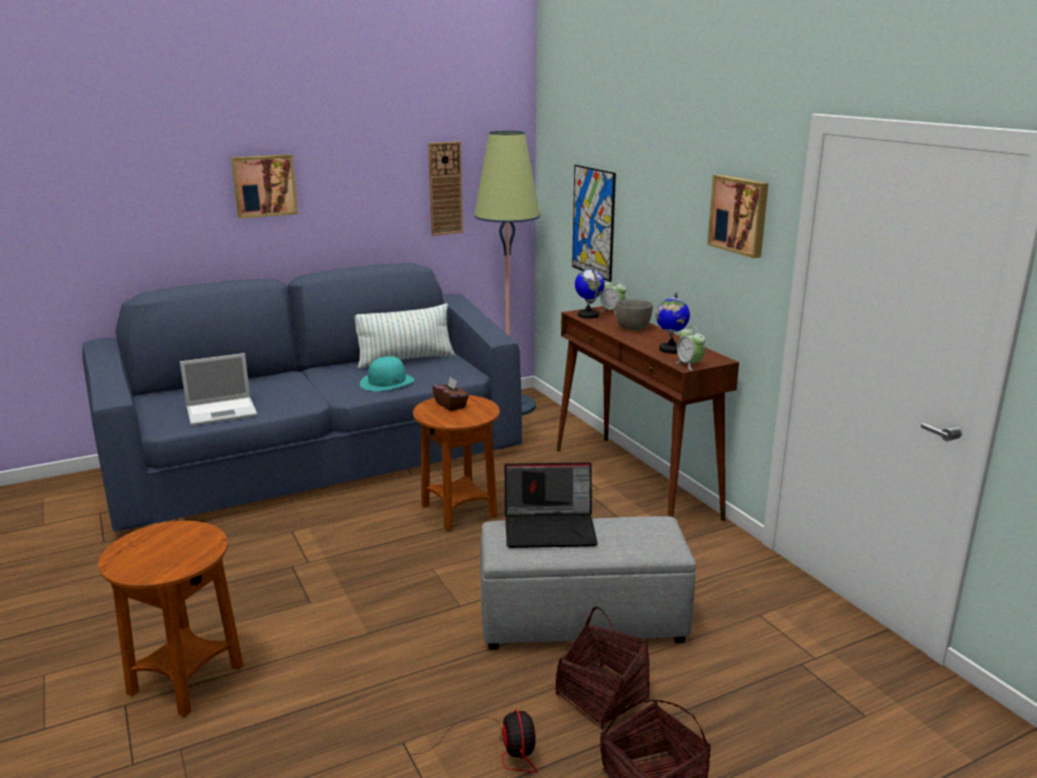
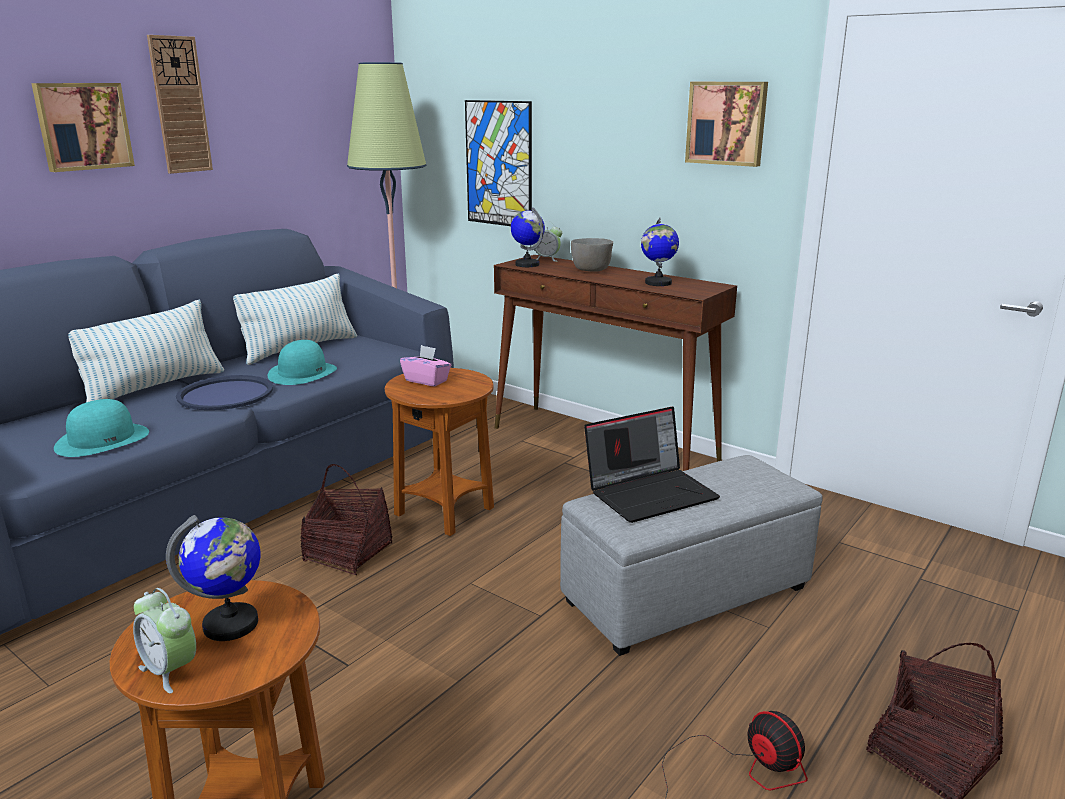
camera: 25 degrees left, 0 degrees up
(175, 546) = (231, 625): none -> globe
(223, 411) = (102, 439): laptop -> turquoise hat
(284, 377) = (154, 388): none -> pillow
(321, 391) = (225, 394): none -> blue tray
(445, 188) = (307, 135): wall clock -> wall clock (180, 105)
(451, 405) = (426, 380): brown tissue box -> pink tissue box
(602, 697) = (784, 670): basket -> basket (348, 552)
(689, 365) = (697, 293): alarm clock -> alarm clock (170, 670)

